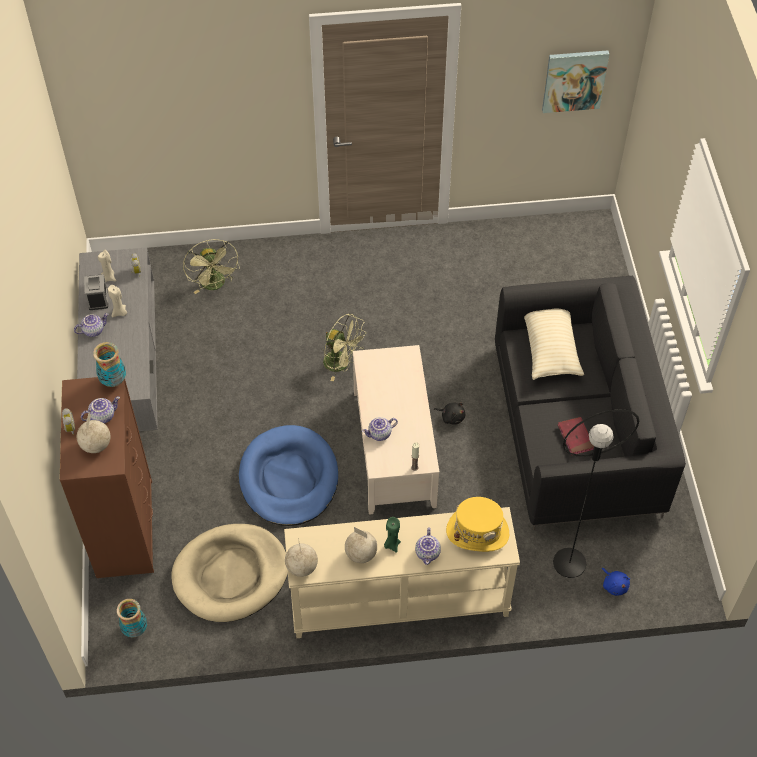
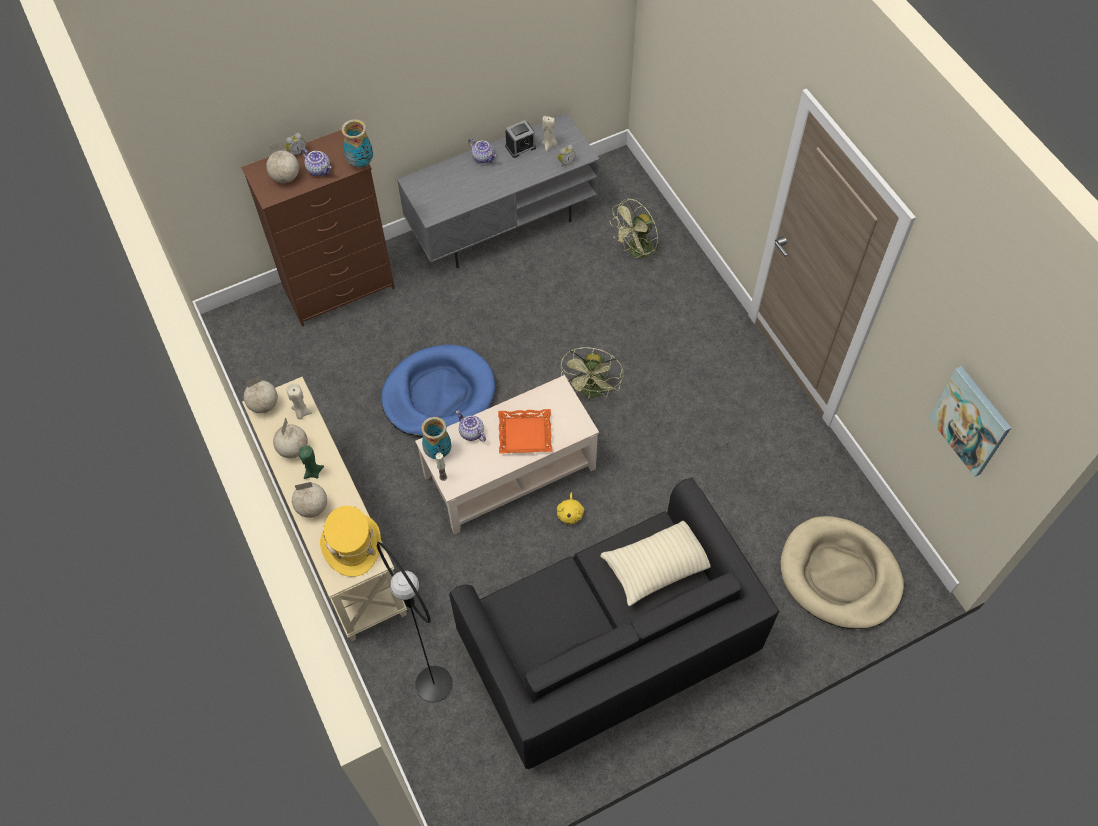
camera: 70 degrees right, 5 degrees up
(120, 312) = (512, 168): beige candle -> beige candle (301, 412)
(135, 629) = (242, 334): vase -> vase (438, 451)
(231, 575) = (319, 386): beige dog bed -> beige dog bed (839, 575)
(399, 396) = (525, 434): none -> orange tray
(428, 553) = (313, 507): teapot -> globe
(451, 417) = (570, 513): black plush toy -> yellow plush toy
(575, 437) = (549, 625): red book -> none
(614, 585) = (422, 738): blue plush toy -> none

